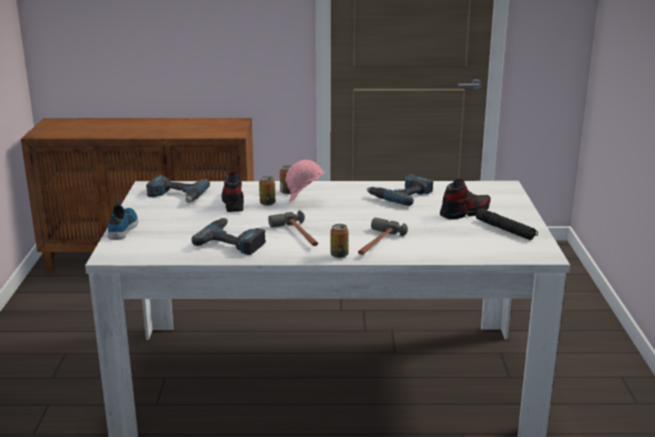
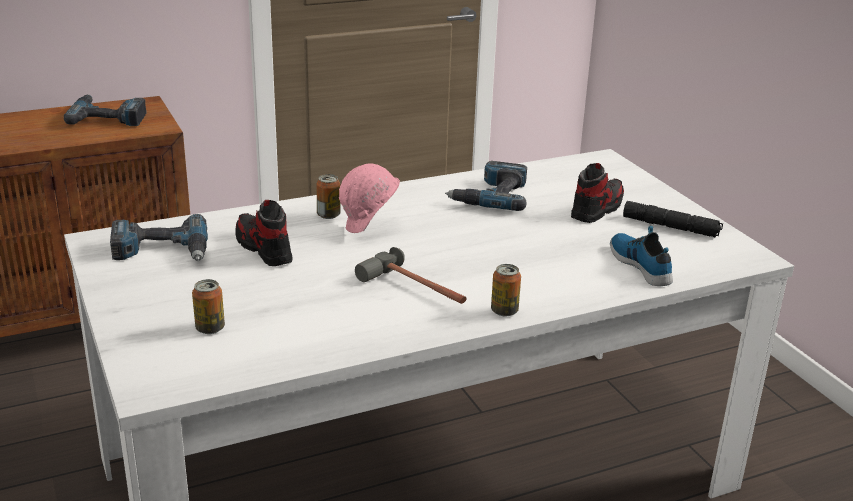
camera: 25 degrees left, 5 degrees up
(124, 228) = (124, 328): shoe -> shoe (641, 265)
(232, 241) = (328, 319): power drill -> power drill (108, 117)
(267, 203) = (317, 240): can -> can (210, 328)
(376, 244) = (534, 281): hammer -> none

